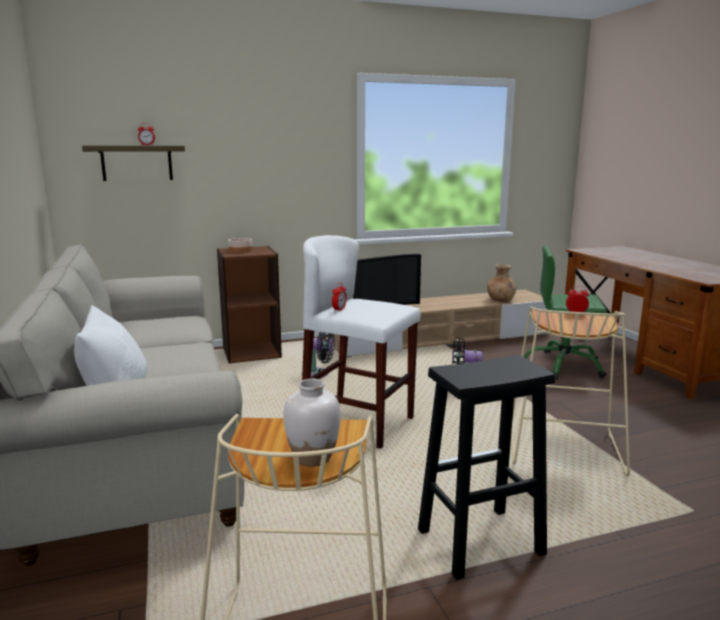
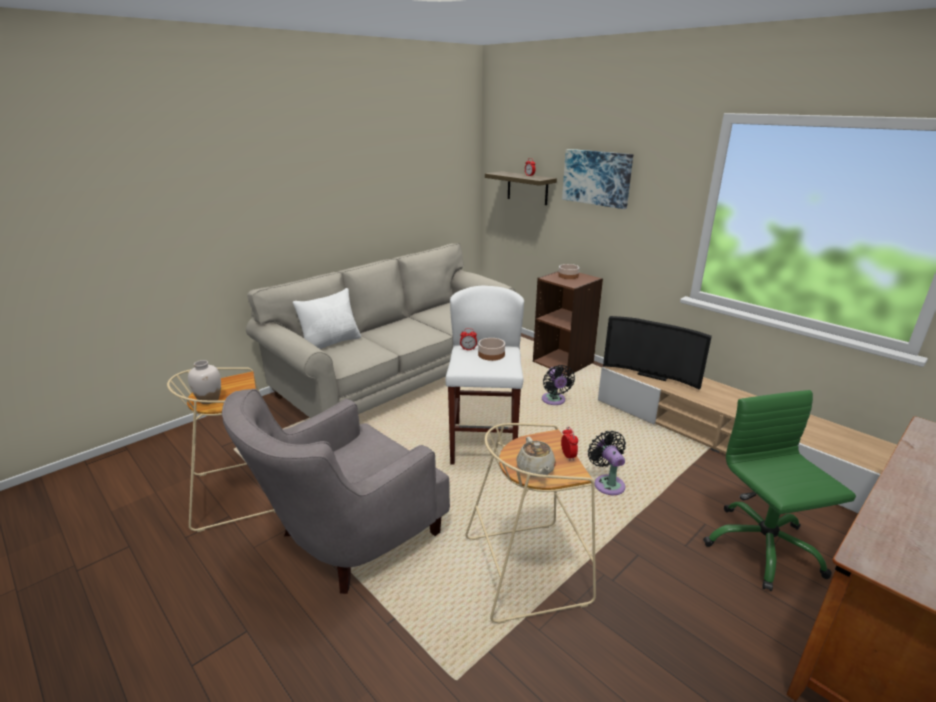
camera: 65 degrees right, 10 degrees up
(239, 139) = (597, 177): none -> picture
(364, 305) = (491, 354): none -> bowl
(478, 542) = (348, 538): black stool -> grey armchair
(501, 300) = (813, 437): brown vase -> none
(593, 324) = (535, 469): none -> beige teapot

